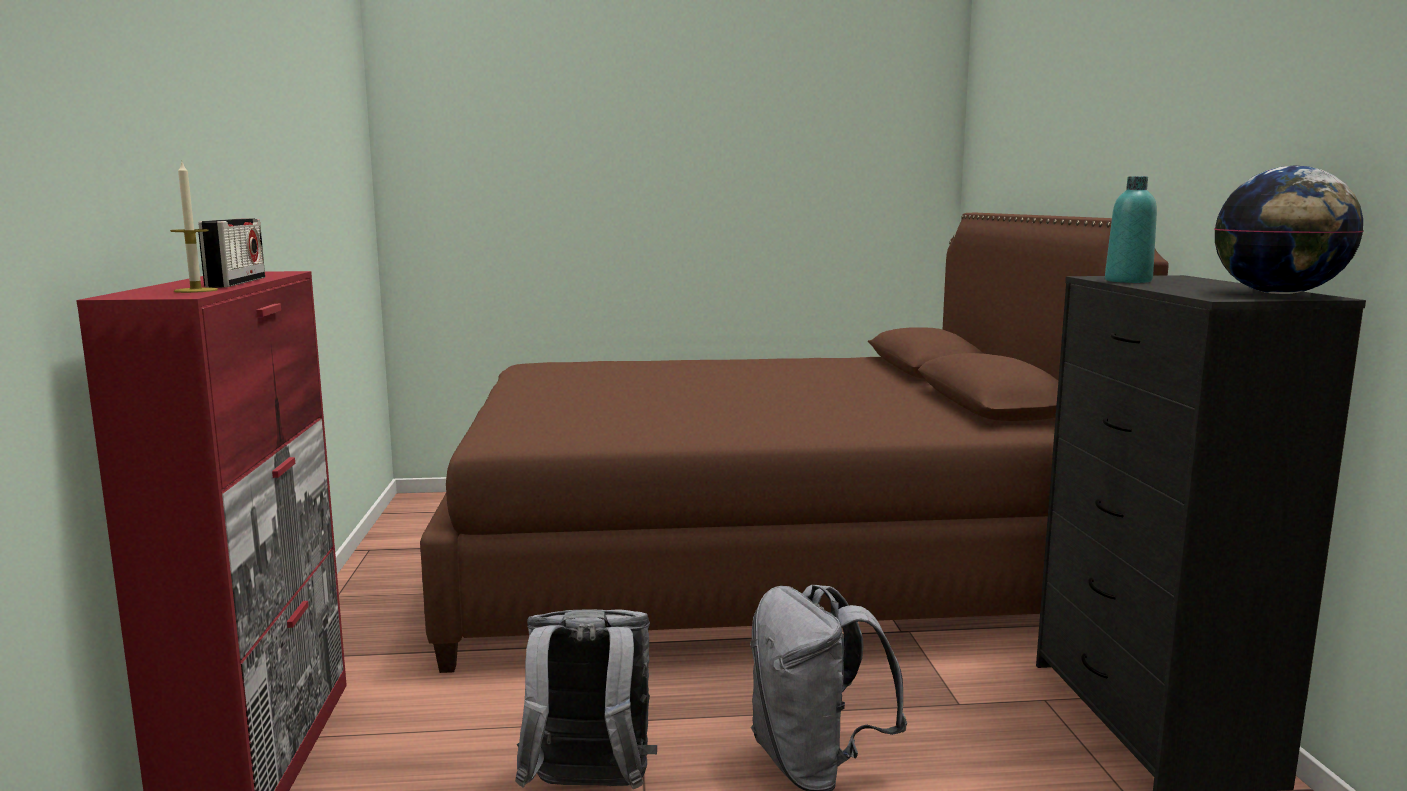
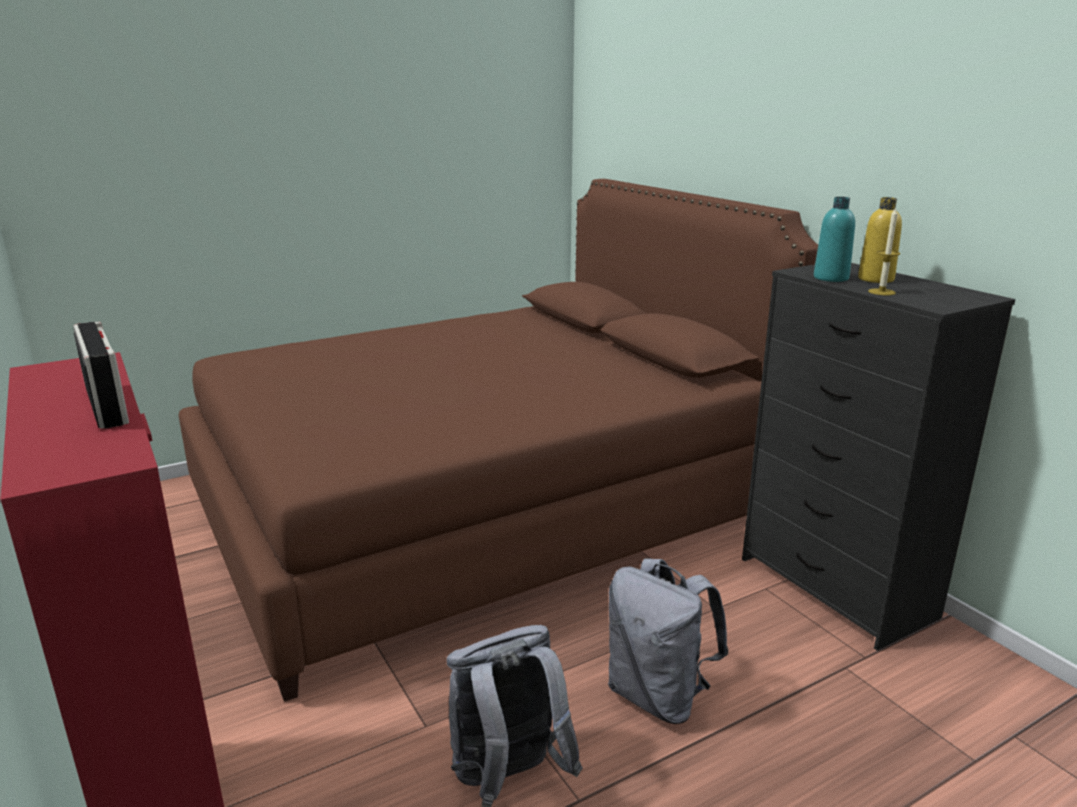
camera: 25 degrees left, 10 degrees up
(196, 290) = (108, 441): candle -> candle (881, 292)
(1190, 283) = (876, 279): none -> yellow bottle
(1278, 294) = (956, 294): globe -> none

